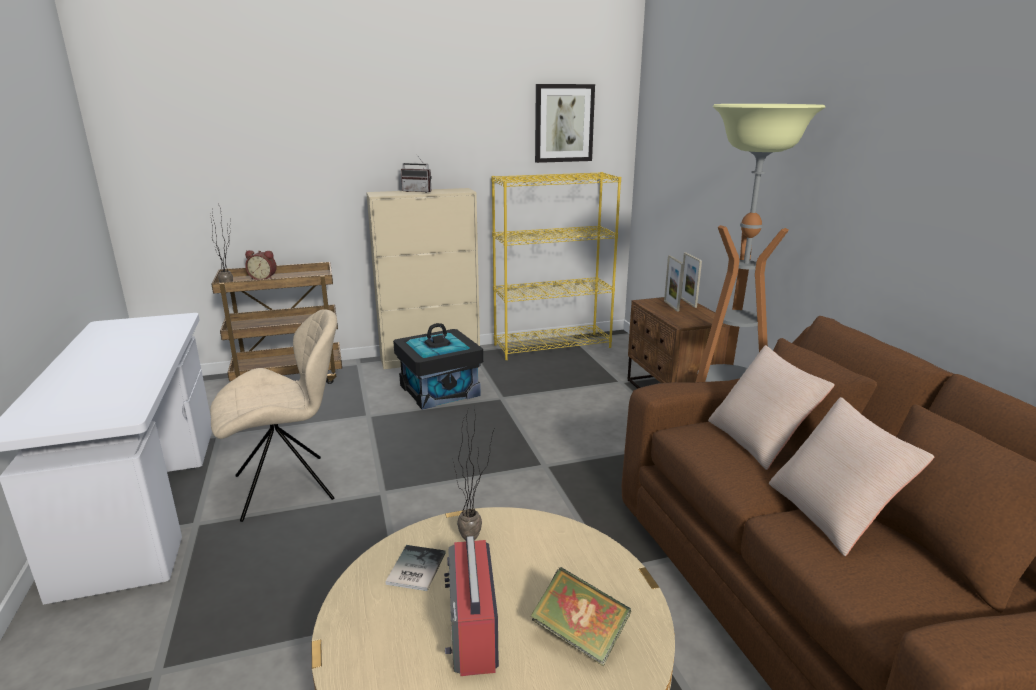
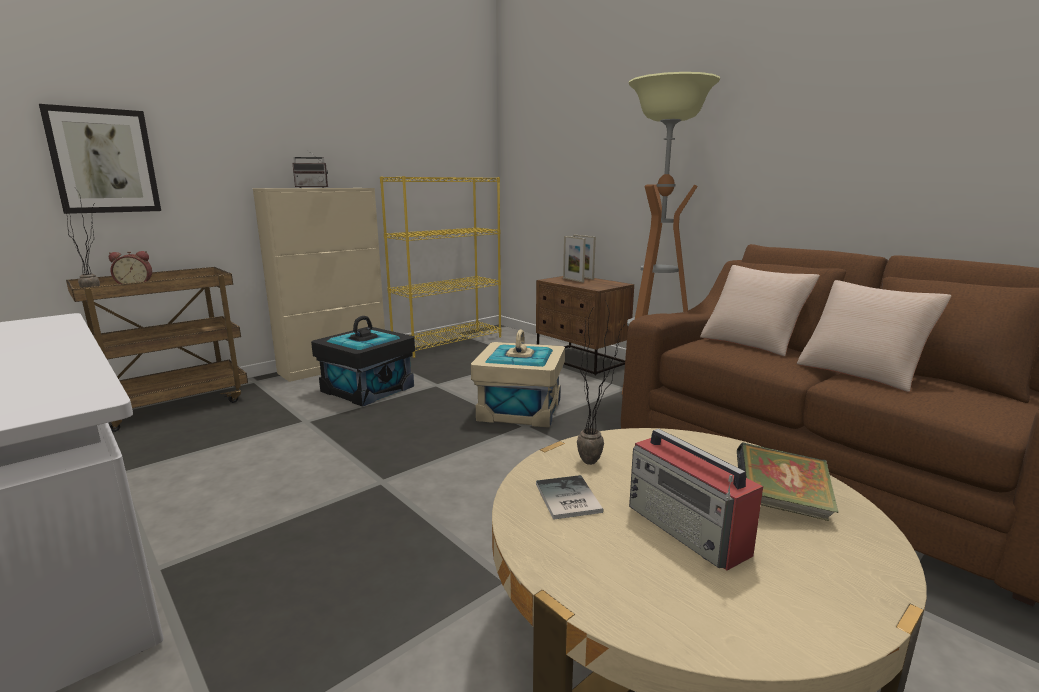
camera: 25 degrees left, 5 degrees down
(288, 486) = (260, 501): beige chair -> none
(555, 444) = (519, 409): none -> beige storage box
(563, 123) = (439, 130): picture -> picture (103, 161)

